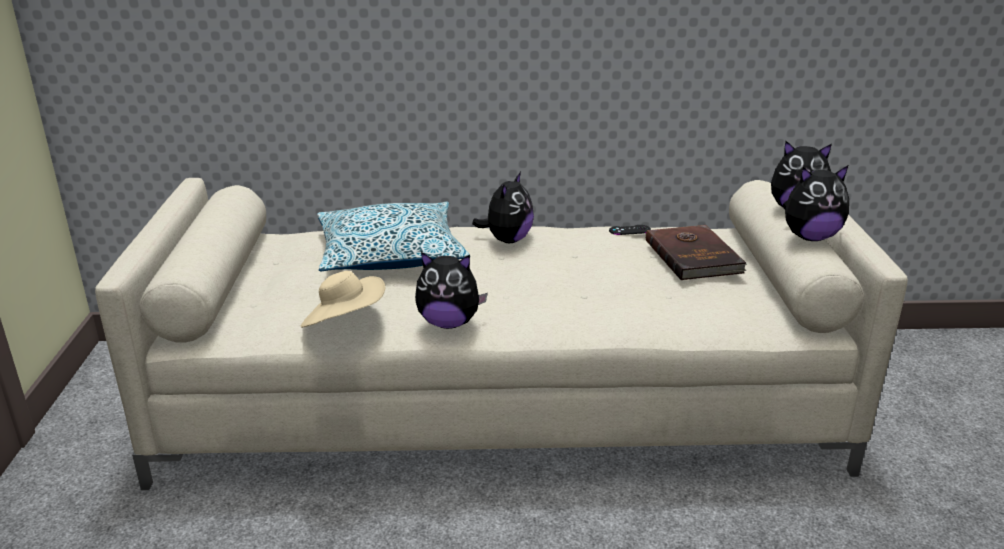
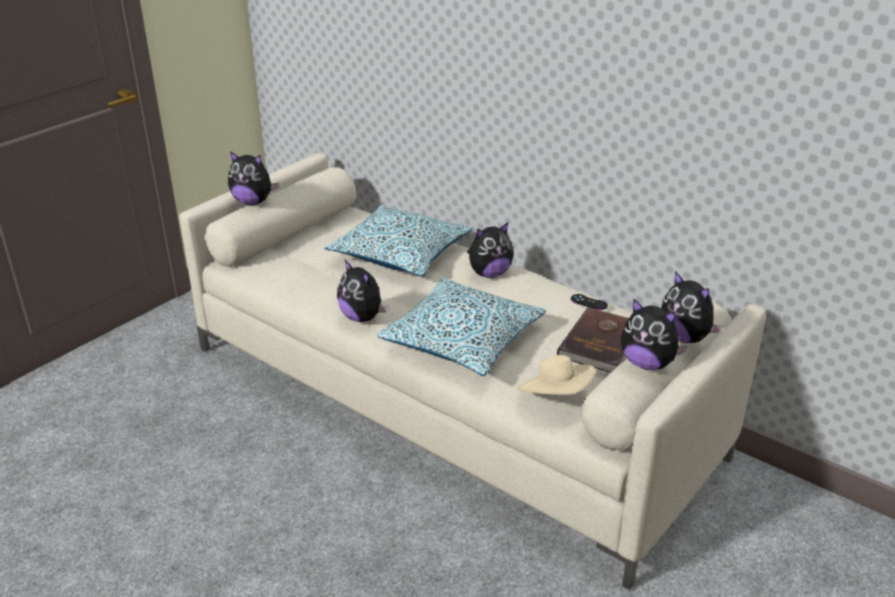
camera: 40 degrees right, 5 degrees up
(182, 245) = (253, 202): none -> plush toy
(344, 322) = (308, 290): beige hat -> beige hat (556, 396)
(577, 302) = (462, 340): none -> pillow

